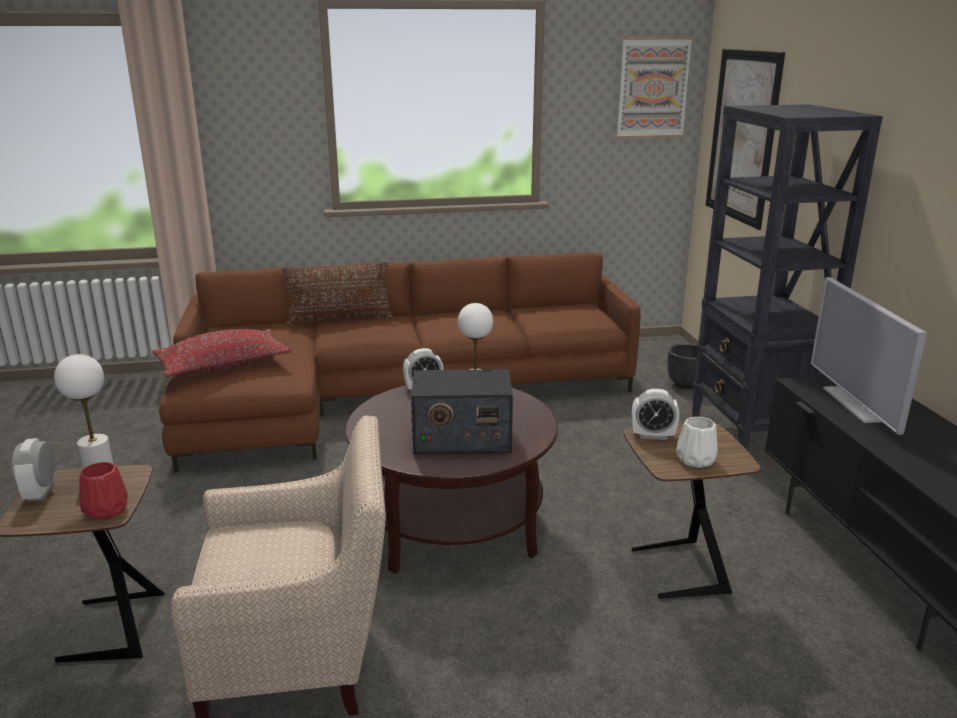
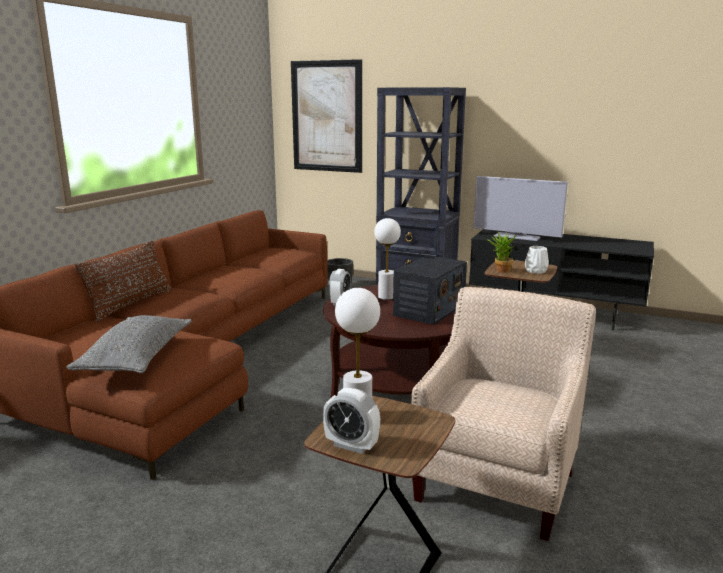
camera: 55 degrees left, 5 degrees down
(108, 510) = (424, 419): red vase -> none
(223, 366) = (137, 358): red pillow -> grey pillow
(653, 88) = (250, 88): picture -> none
(653, 436) = (500, 270): alarm clock -> potted plant

